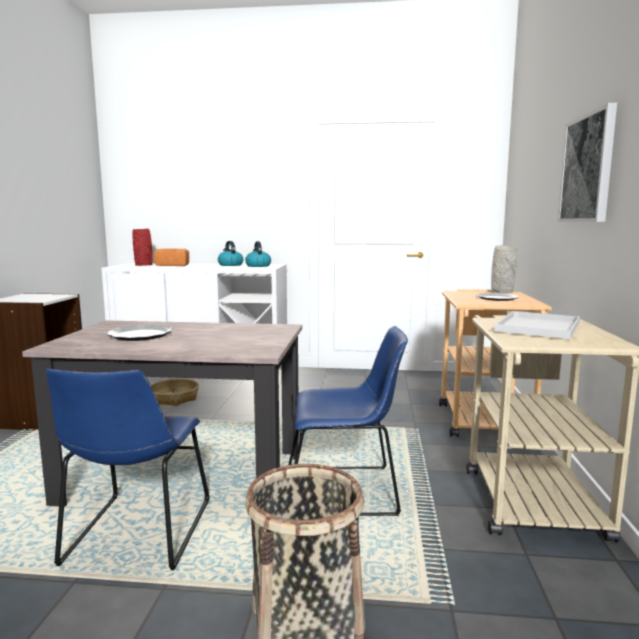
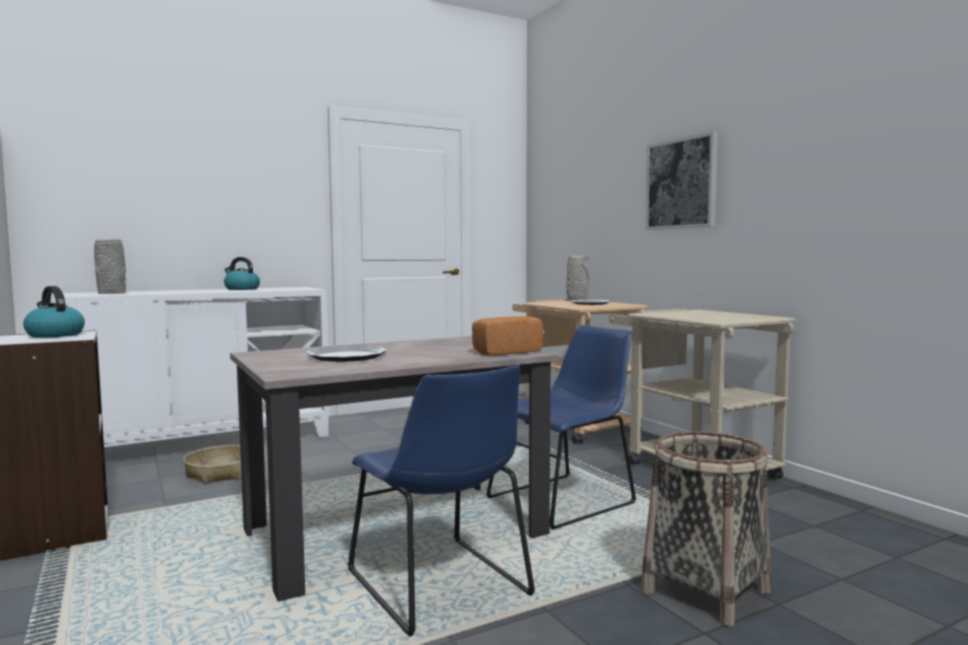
camera: 35 degrees left, 5 degrees down
(144, 265) = (112, 293): red vase -> grey vase
(173, 265) = (160, 292): bread -> bread (504, 352)
(258, 266) = (284, 288): kettle -> kettle (54, 335)
(539, 327) = (698, 313): white tray -> none

